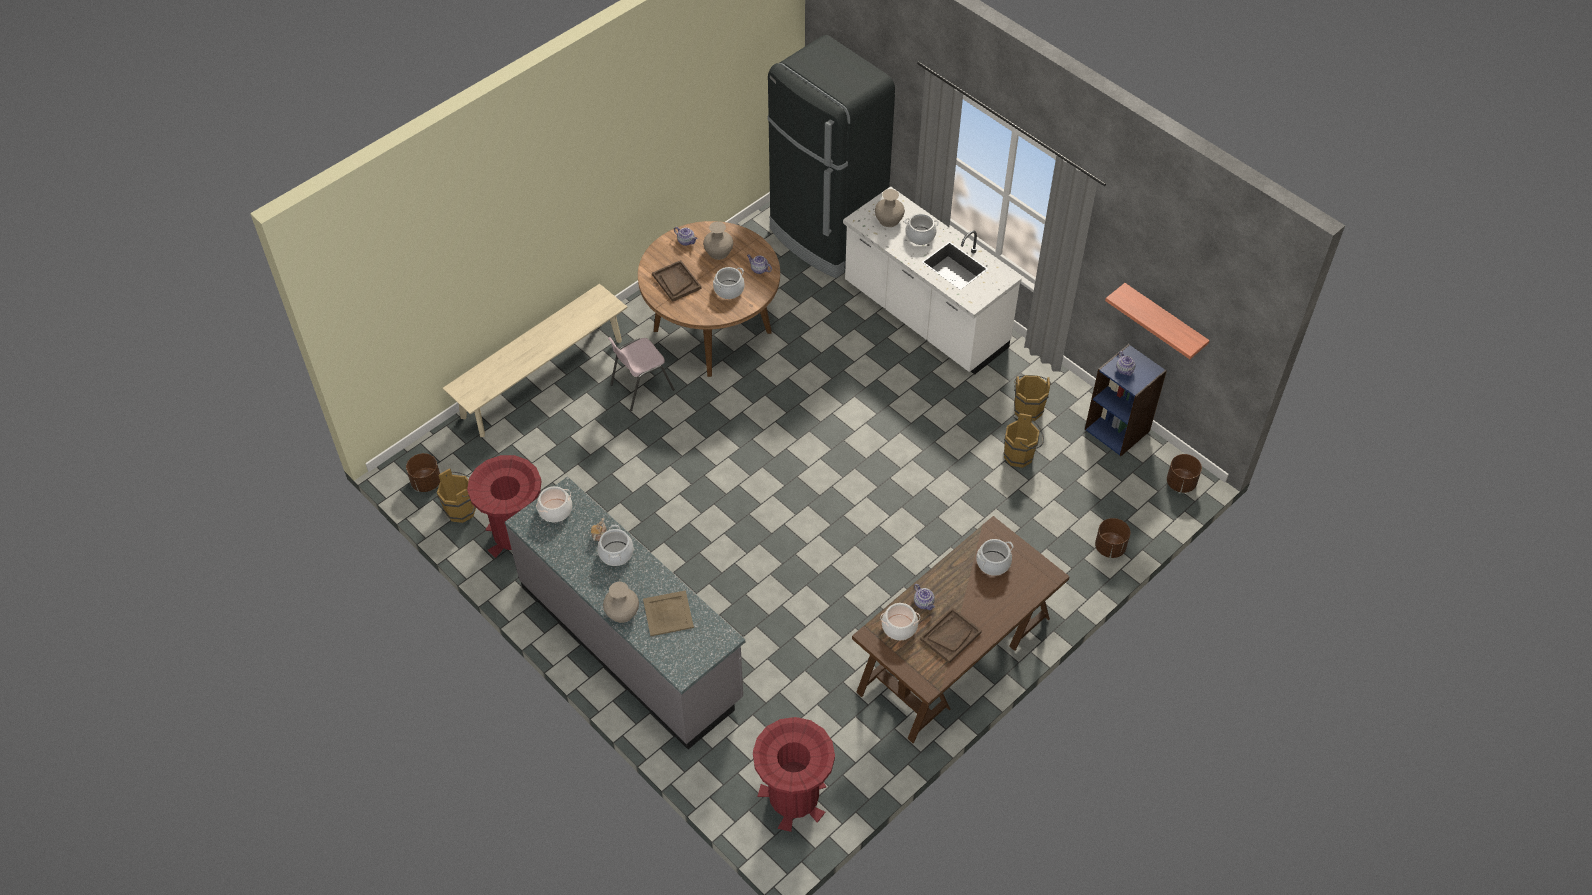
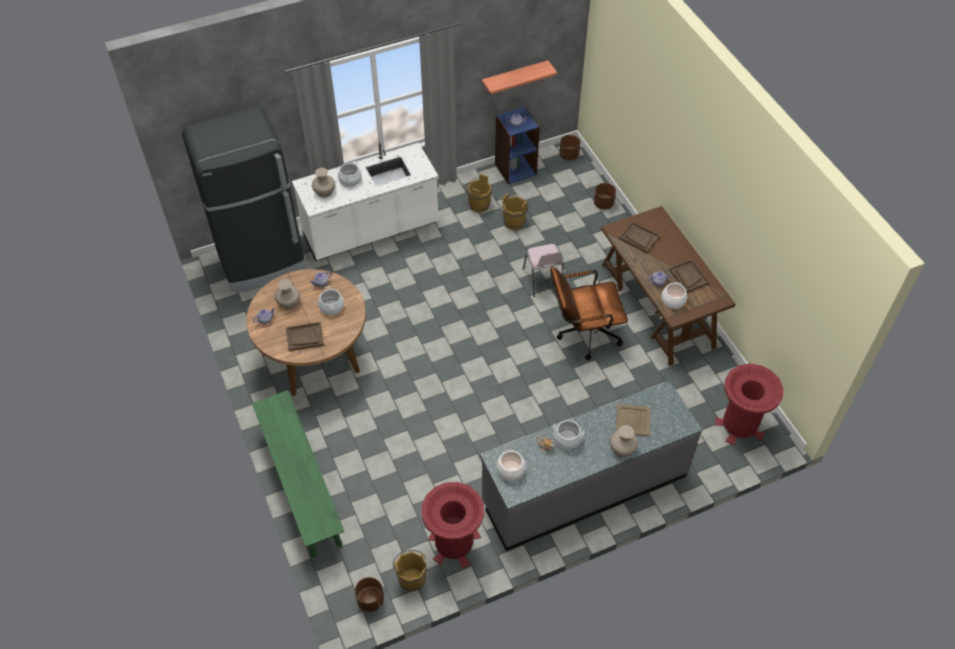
camera: 70 degrees left, 0 degrees up
(542, 378) = (301, 485): beige bench -> green bench
(641, 387) = (346, 419): pink chair -> pink chair (543, 280)
(865, 582) = (583, 334): none -> brown office chair
(993, 563) = (639, 238): cooking pot -> brown tray

